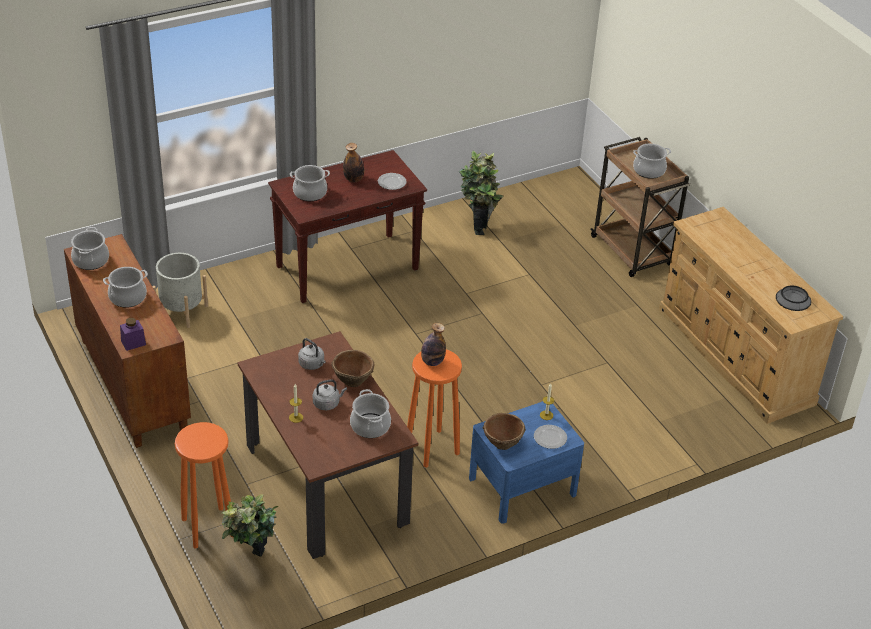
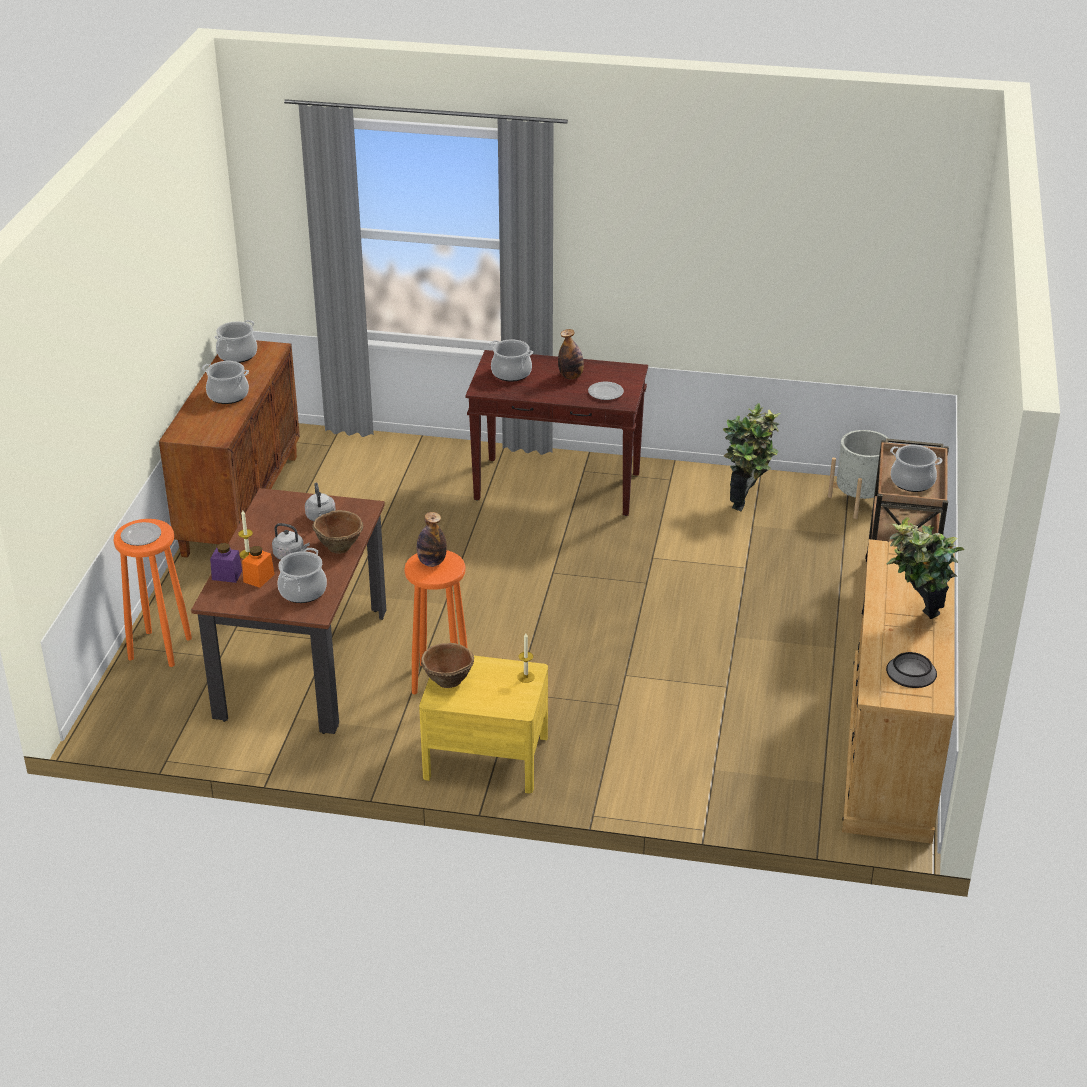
camera: 40 degrees right, 5 degrees down
(133, 343) = (184, 432): purple jar -> purple jar (227, 575)
(181, 311) = (356, 462): grey planter -> grey planter (859, 501)
(251, 563) = (158, 695): potted plant -> potted plant (915, 621)
(327, 432) = (259, 578): none -> orange jar
(522, 486) = (486, 757): blue nightstand -> yellow nightstand
(549, 438) = (501, 698): plate -> plate (141, 536)

